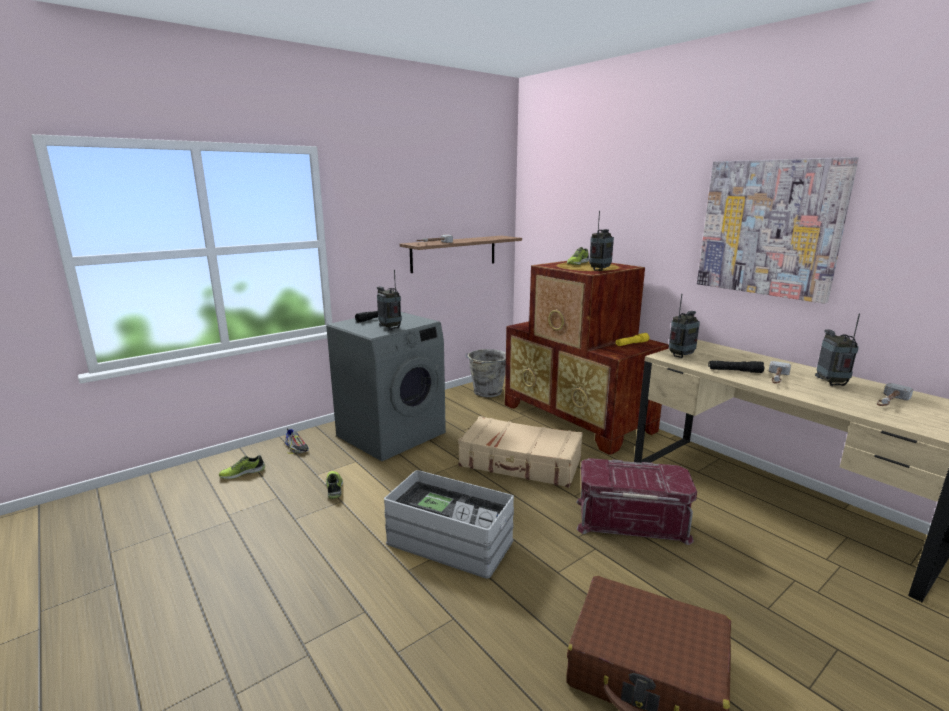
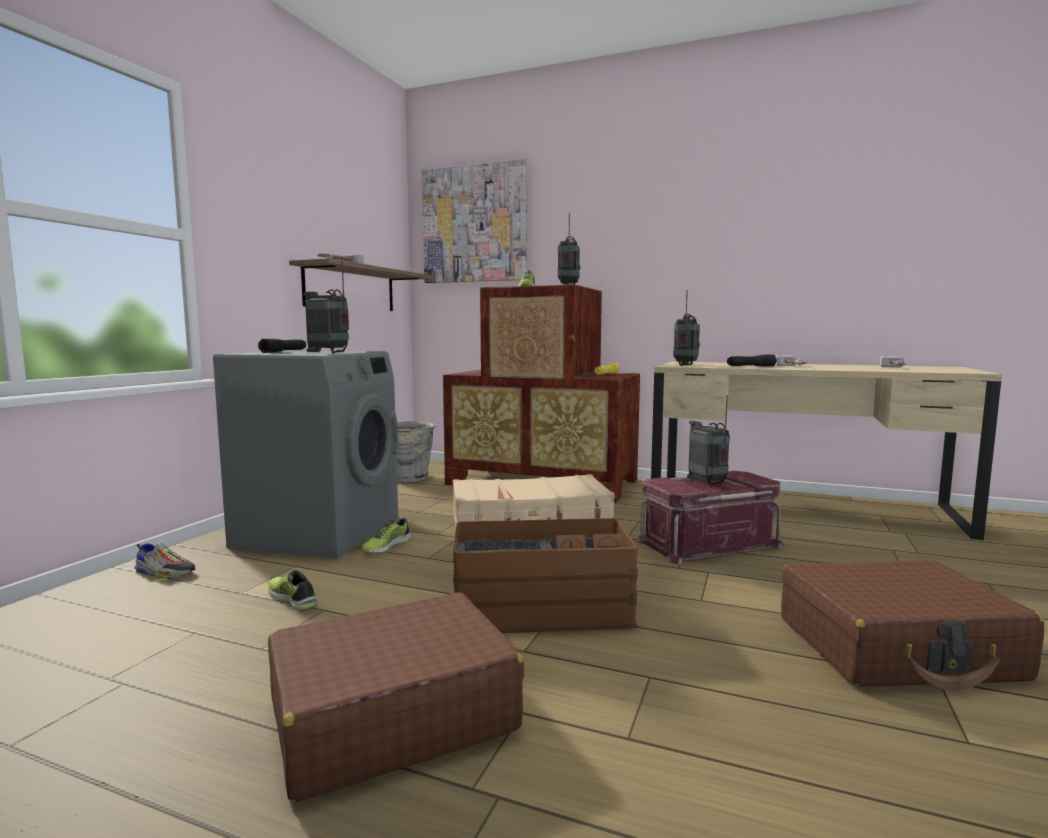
camera: 30 degrees left, 10 degrees down
(242, 473) = (82, 621): shoe -> shoe (386, 546)
(309, 586) = (391, 715): none -> brown suitcase
(450, 541) = (541, 607): grey storage box -> brown storage box
(769, 228) = (735, 232): picture -> picture (474, 224)
(831, 383) = (834, 366): radio -> radio (707, 483)

